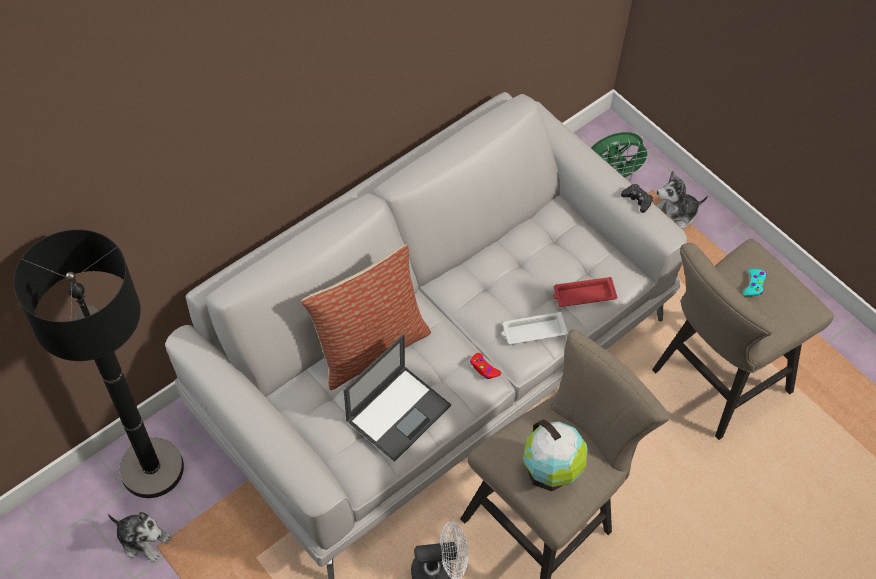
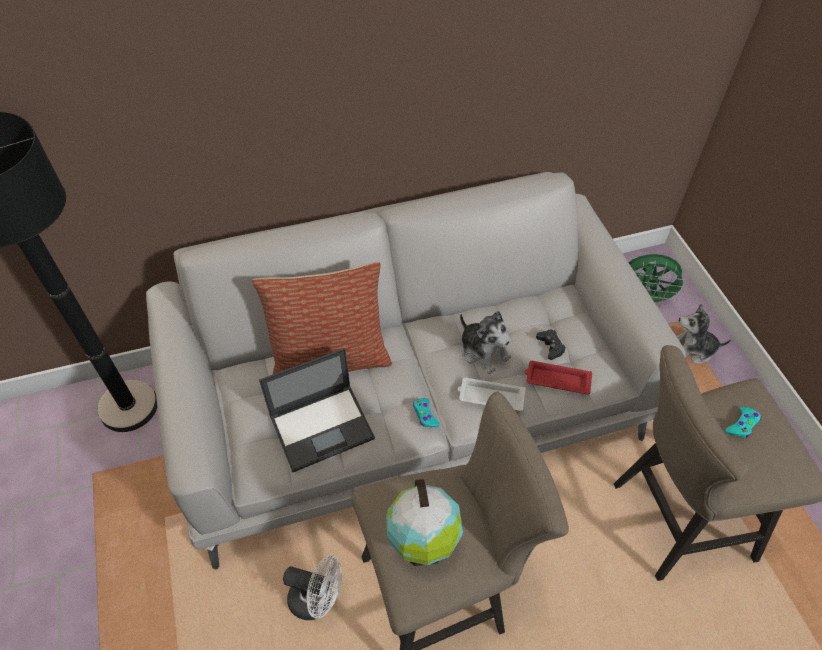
camera: 25 degrees right, 5 degrees down
(143, 539) = (86, 463): plush toy -> plush toy (483, 351)
(484, 369) = (425, 415): red game controller -> turquoise game controller
(637, 200) = (645, 304): black game controller -> black game controller (550, 346)

